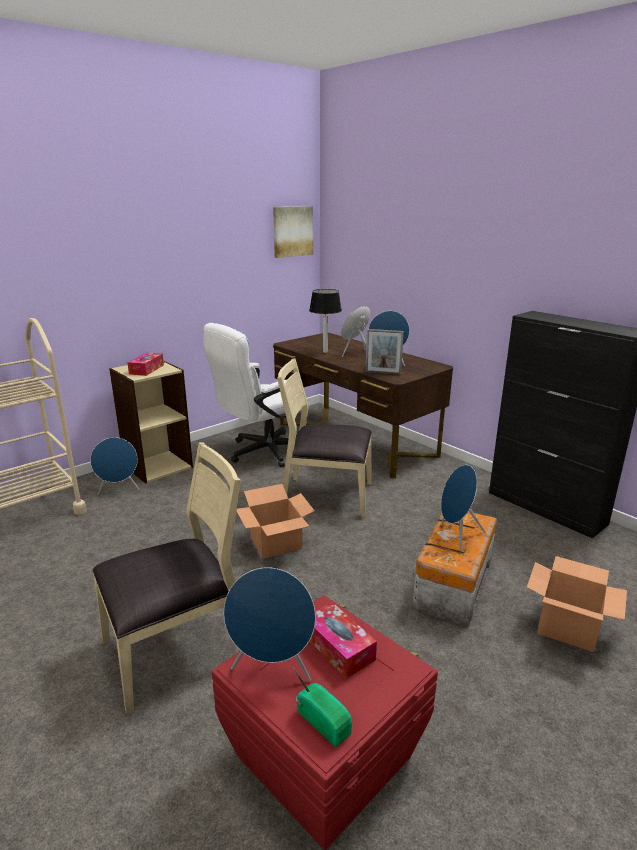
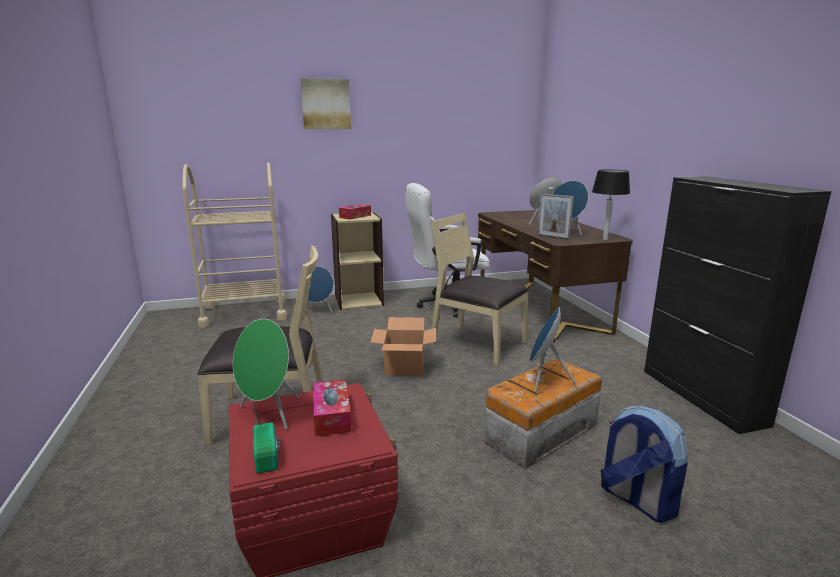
camera: 25 degrees right, 5 degrees down
(273, 668) = (269, 414): blue speaker -> green speaker
(292, 231) = (511, 114): picture -> picture (326, 104)
(325, 352) = (518, 220): table lamp -> table lamp (605, 239)
(567, 627) = (636, 500): cardboard box -> backpack

